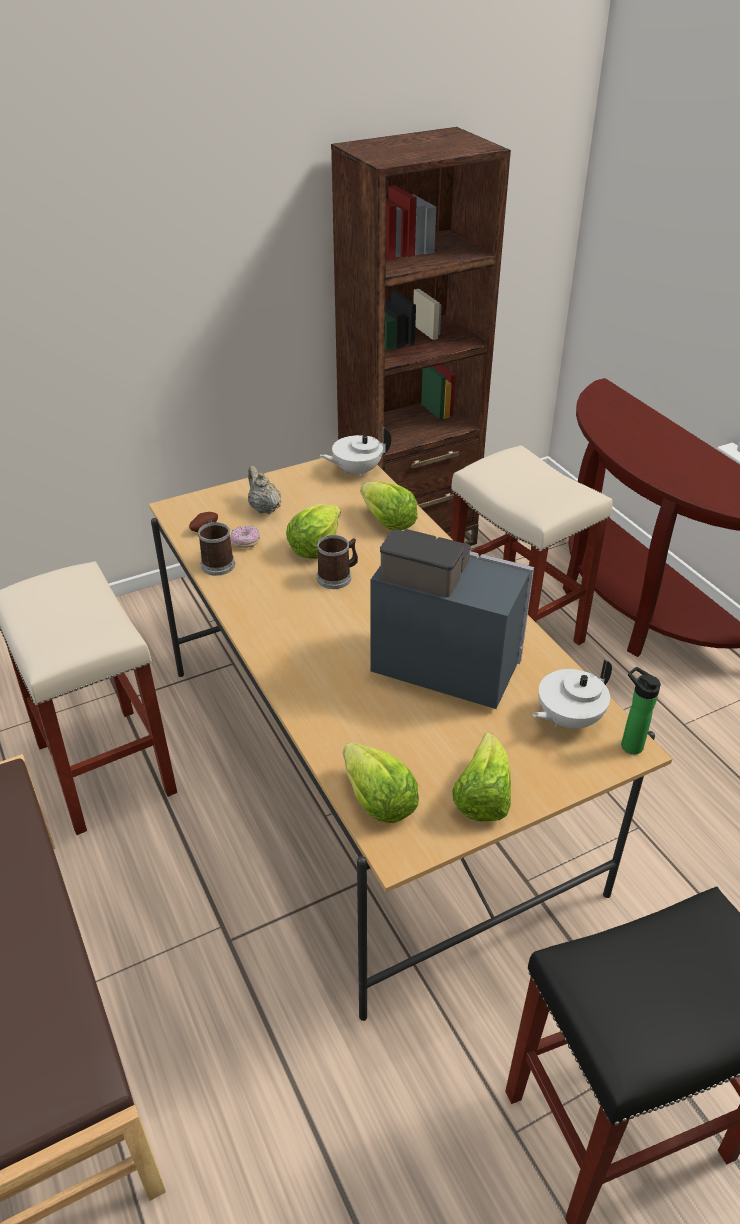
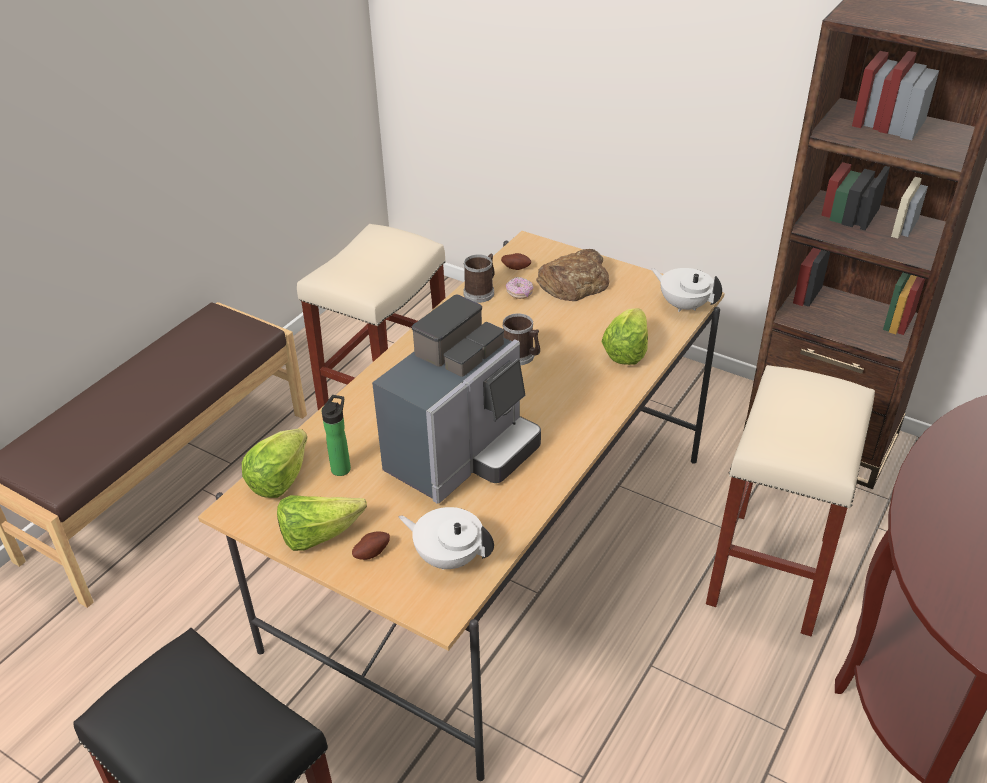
camera: 60 degrees right, 0 degrees up
(264, 508) = (574, 282): beige teapot -> bread
(315, 546) = (550, 329): lettuce -> none
(442, 661) = (463, 454): coffee machine -> coffee machine turned 45 degrees clockwise
(530, 767) = (371, 552): none -> potato
(628, 744) = (444, 609): bottle -> bottle (342, 467)

